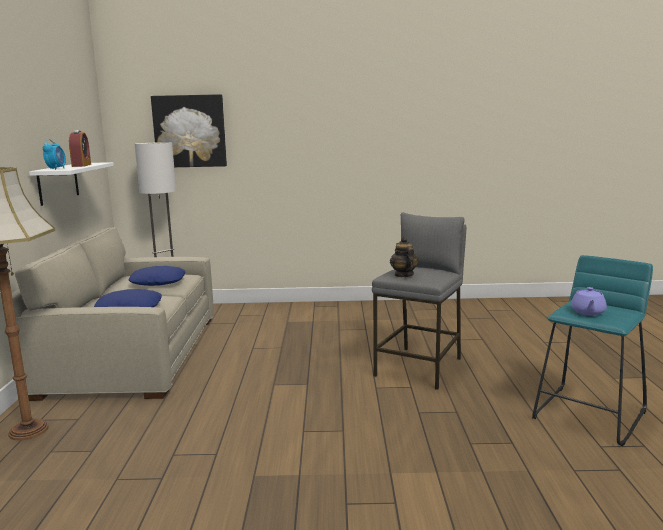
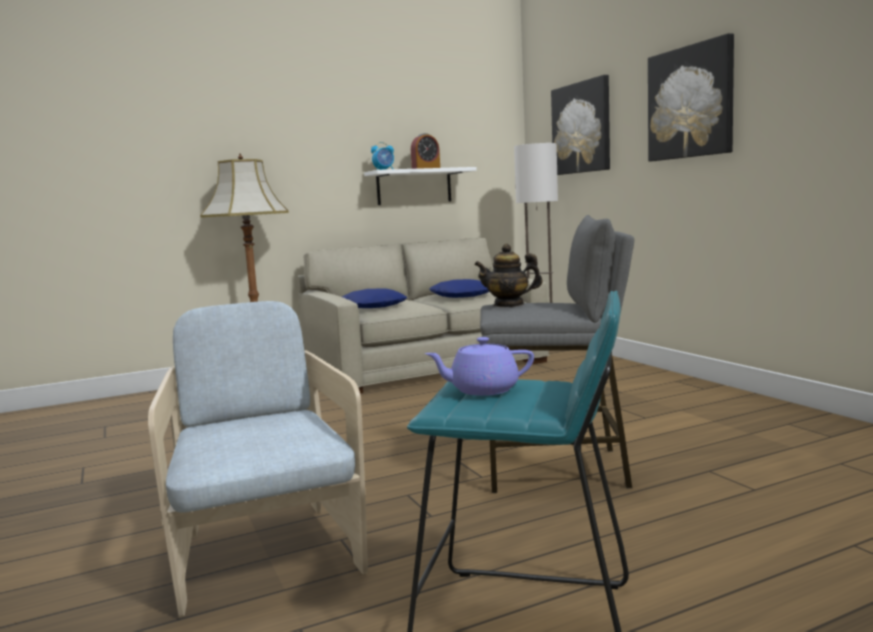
camera: 65 degrees right, 5 degrees down
(305, 126) = (690, 102): none -> picture
(403, 275) = (509, 305): teapot -> teapot turned 135 degrees counterclockwise
(473, 471) = (266, 552): none -> beige armchair

